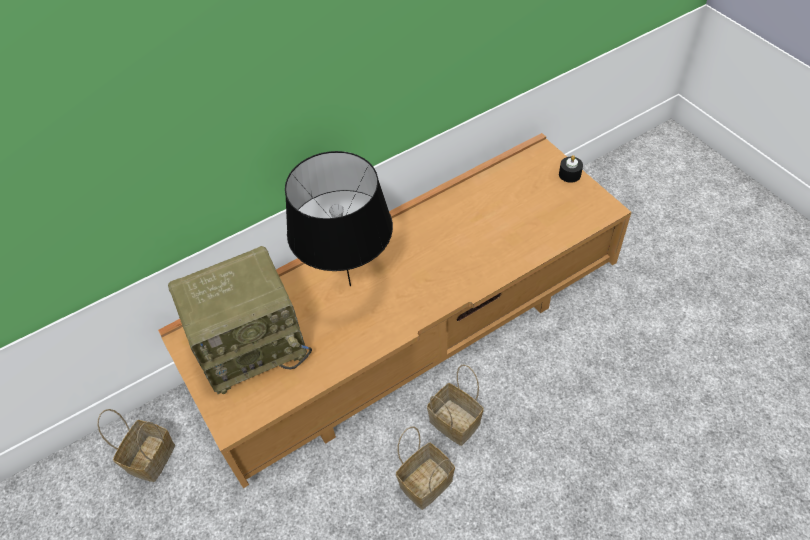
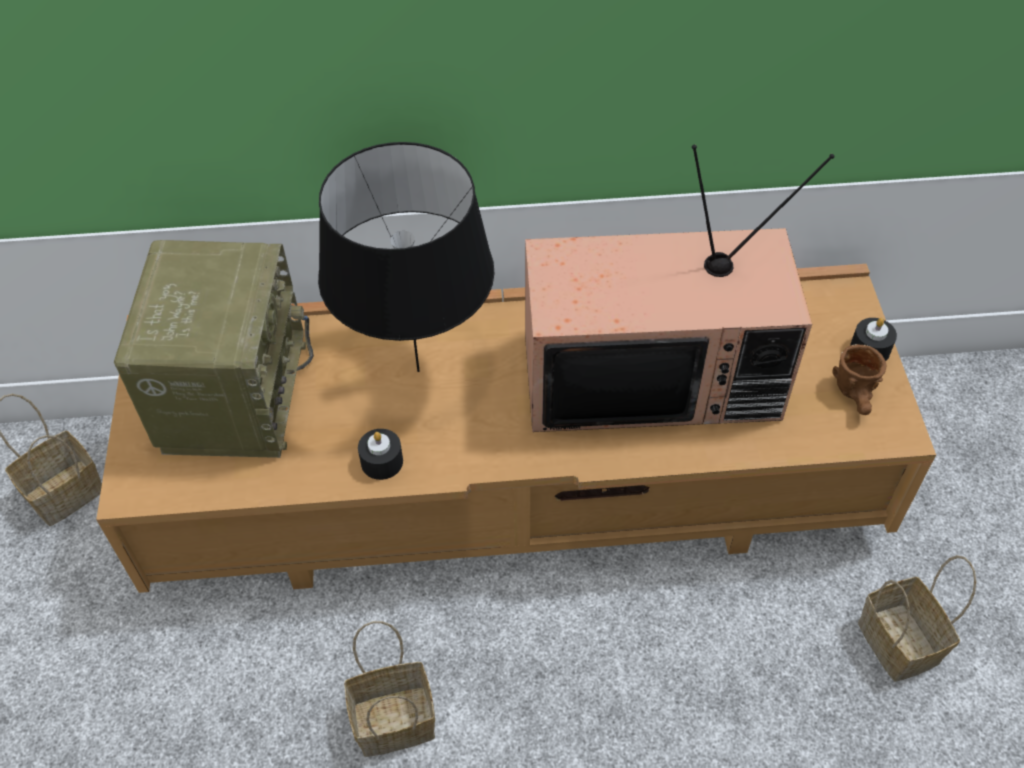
camera: 25 degrees right, 0 degrees up
(252, 344) = (232, 392): radio -> radio turned 90 degrees counterclockwise
(363, 342) = (382, 461): none -> black candle
(453, 422) = (489, 652): basket -> basket (895, 640)
(474, 232) = (653, 374): none -> television
(579, 200) = (858, 397): none -> brown mug

